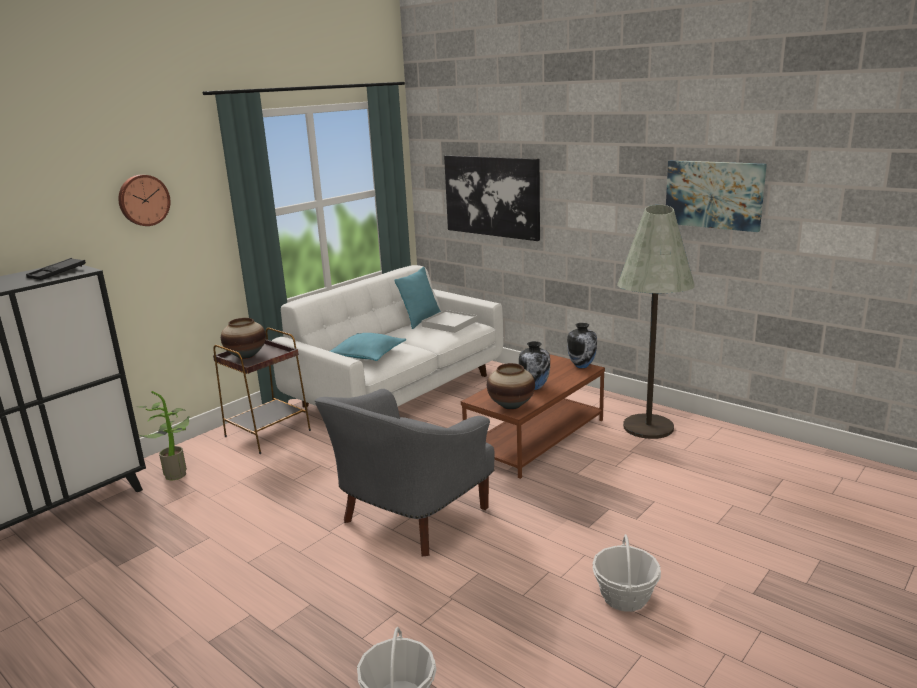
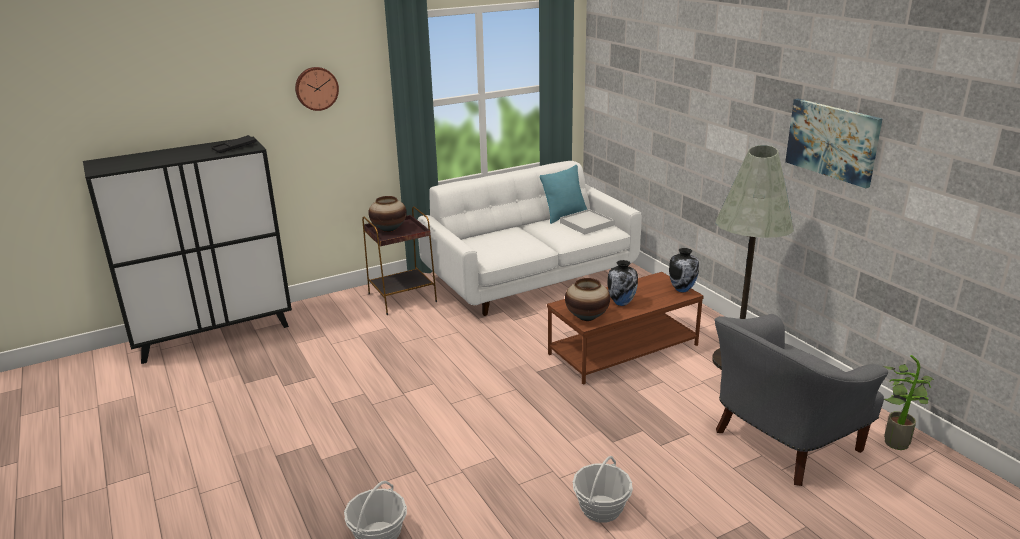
camera: 20 degrees right, 5 degrees up
(177, 473) = (318, 318): potted plant -> potted plant (896, 440)
(367, 355) = (493, 244): turquoise pillow -> none
(410, 518) = (470, 397): grey armchair -> grey armchair (781, 442)
(492, 196) = (646, 105): picture -> none

